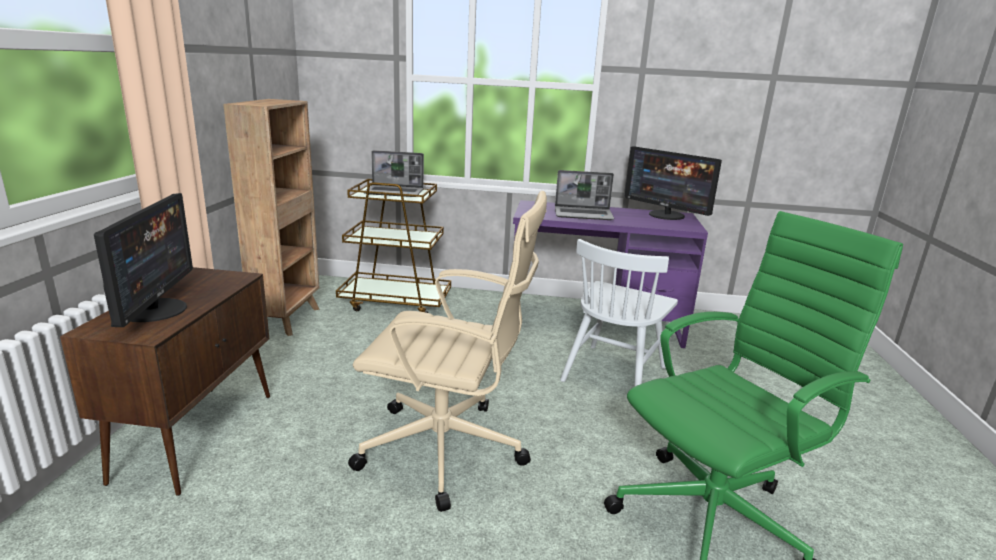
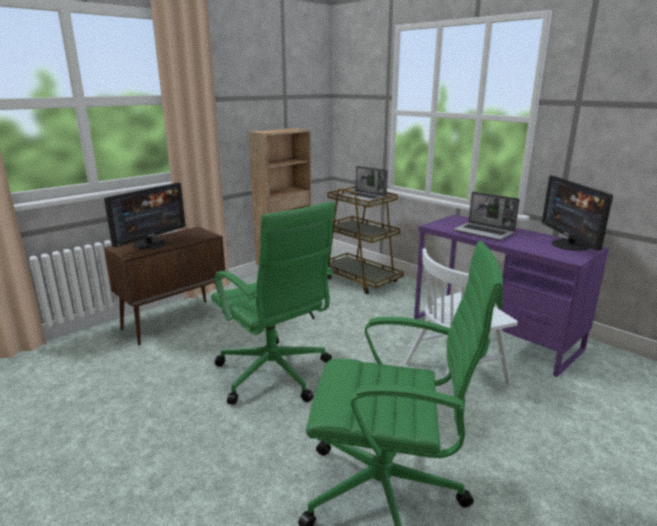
camera: 40 degrees right, 0 degrees up
(447, 450) = (275, 375): beige office chair -> green office chair

